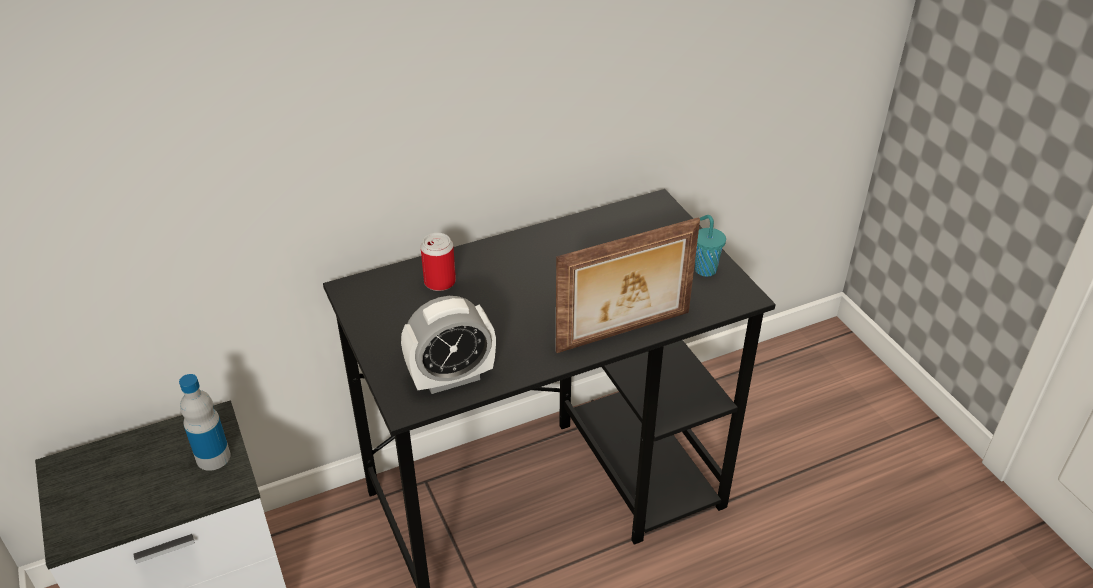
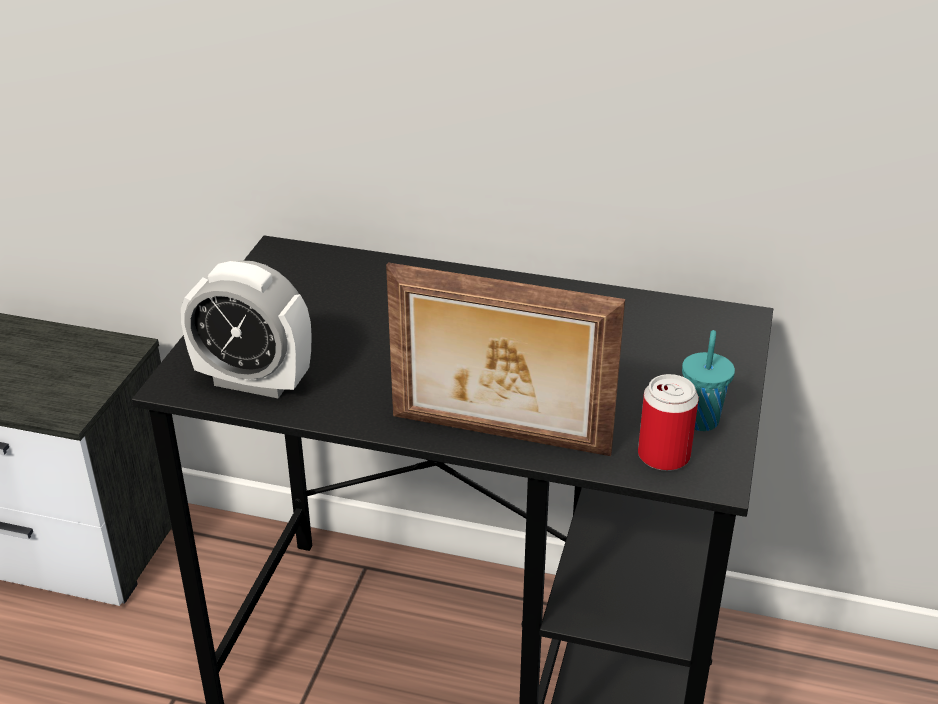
camera: 40 degrees right, 5 degrees down
(213, 457) = (83, 380): bottle -> none
(440, 282) = (372, 286): can -> can (663, 456)

